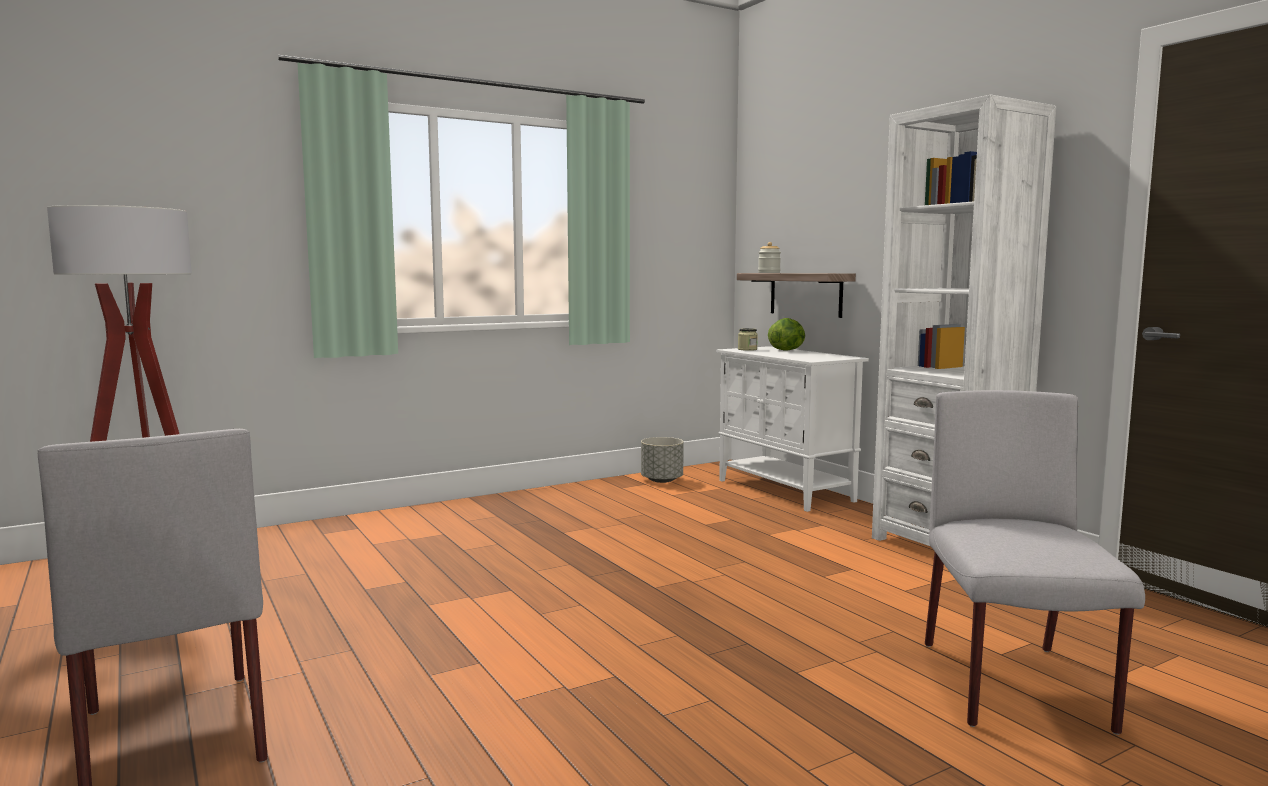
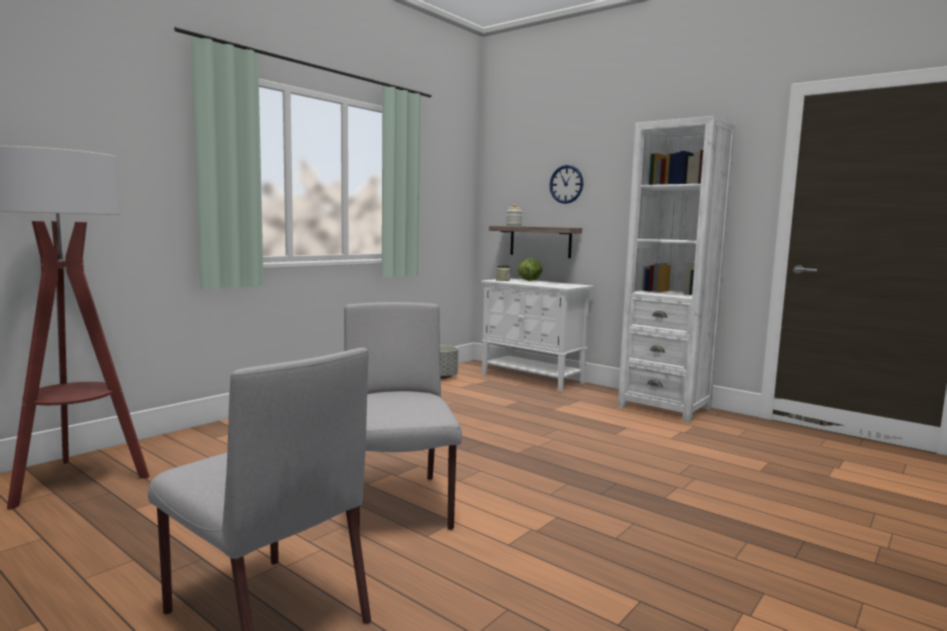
camera: 20 degrees left, 0 degrees up
(836, 210) = (566, 184): none -> wall clock
(1014, 687) = (787, 489): grey chair -> grey chair (397, 507)

